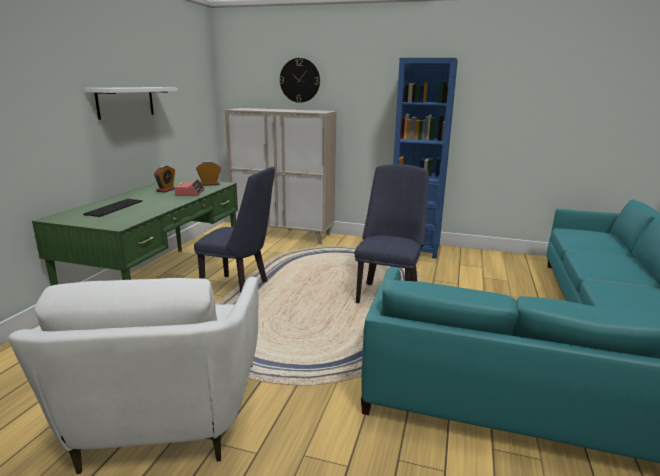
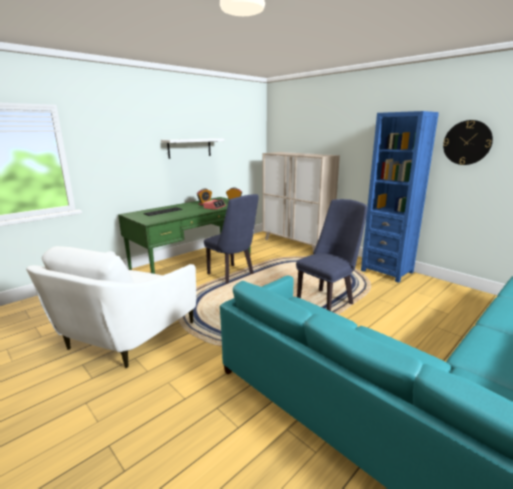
camera: 30 degrees right, 0 degrees up
(300, 80) = (317, 132): wall clock -> wall clock (467, 142)

